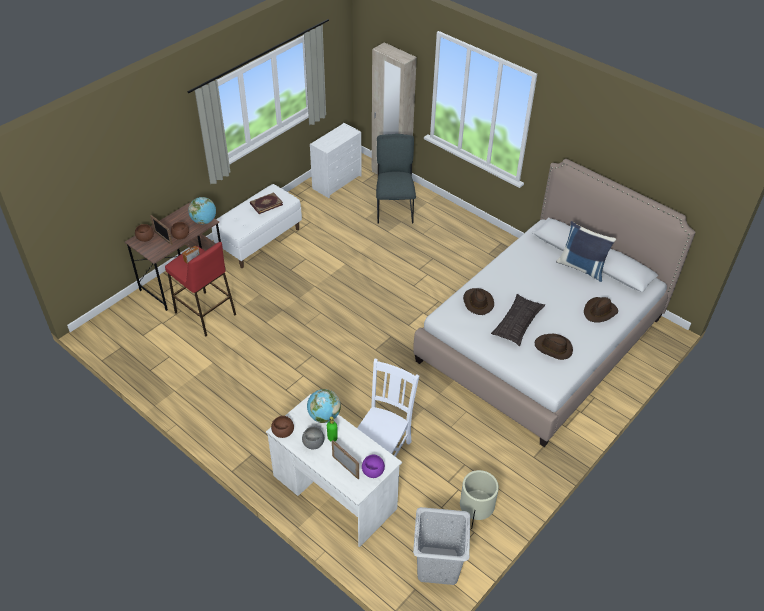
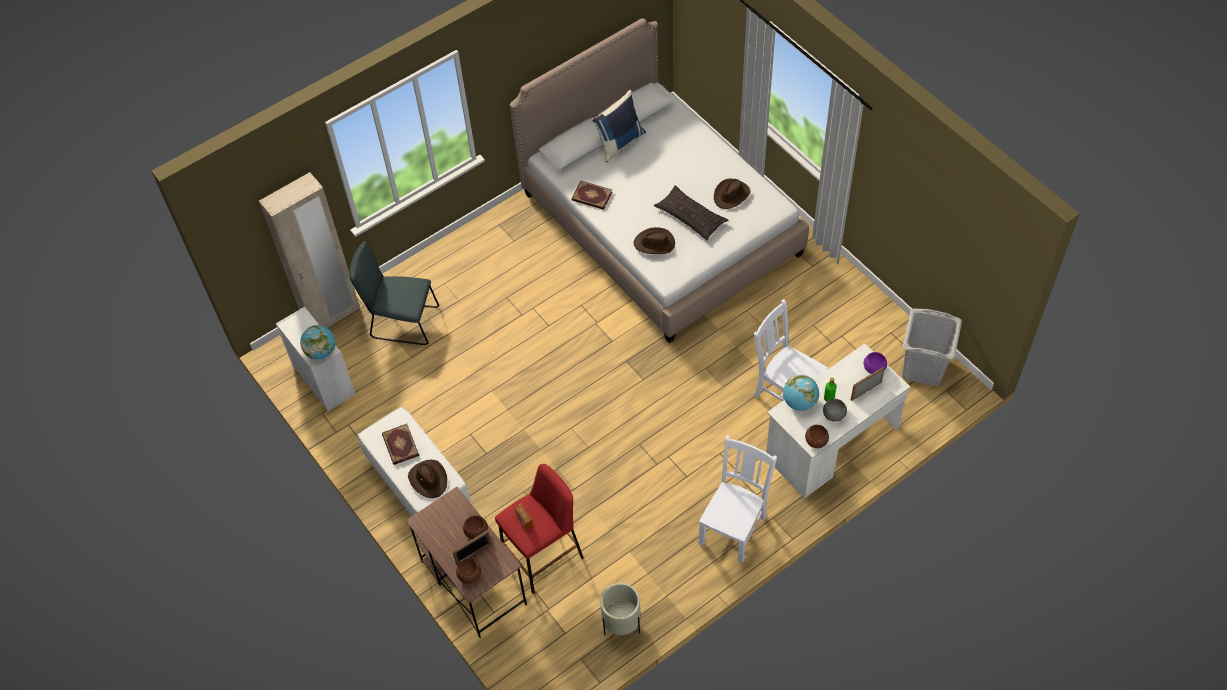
camera: 75 degrees left, 10 degrees up
(204, 221) = (452, 503): globe -> globe (321, 351)
(239, 427) = (734, 528): none -> white chair
(475, 513) = (870, 327): beige planter -> beige planter (621, 624)
(514, 258) = (591, 197): none -> book
(600, 311) = (688, 145): brown hat -> brown hat (429, 479)

